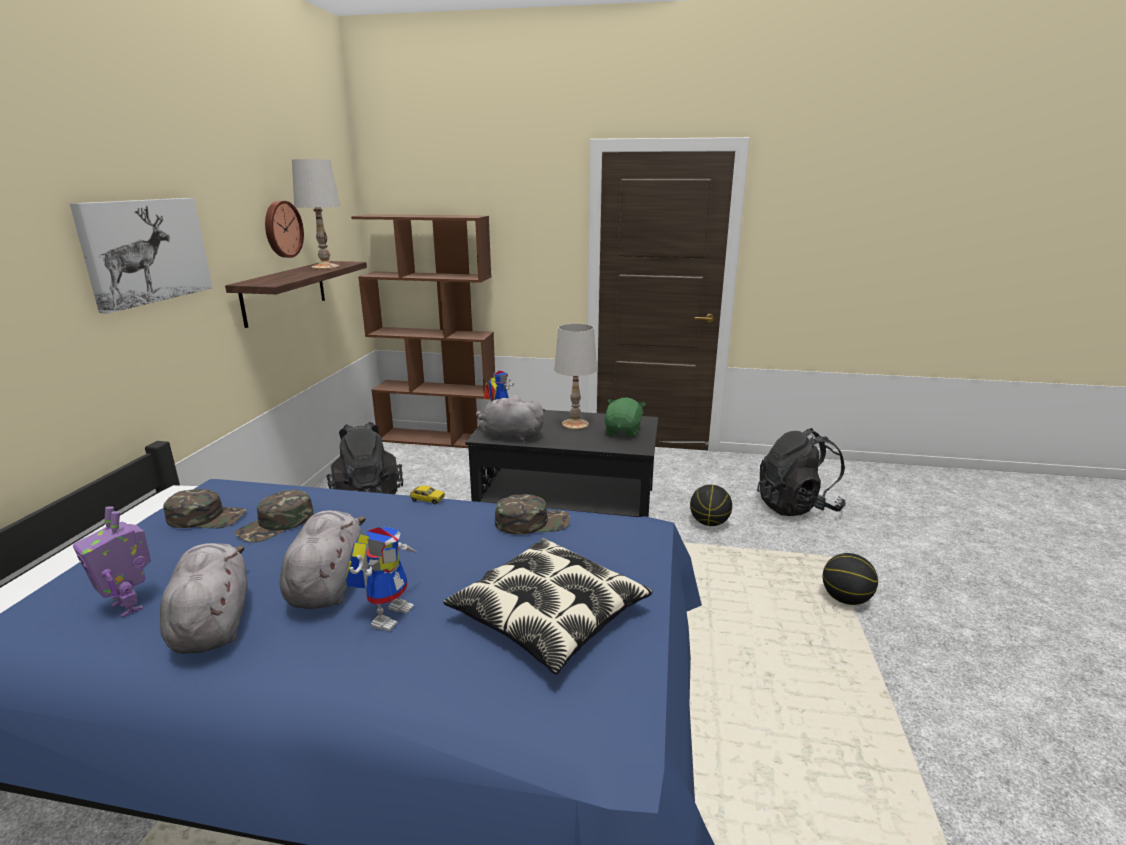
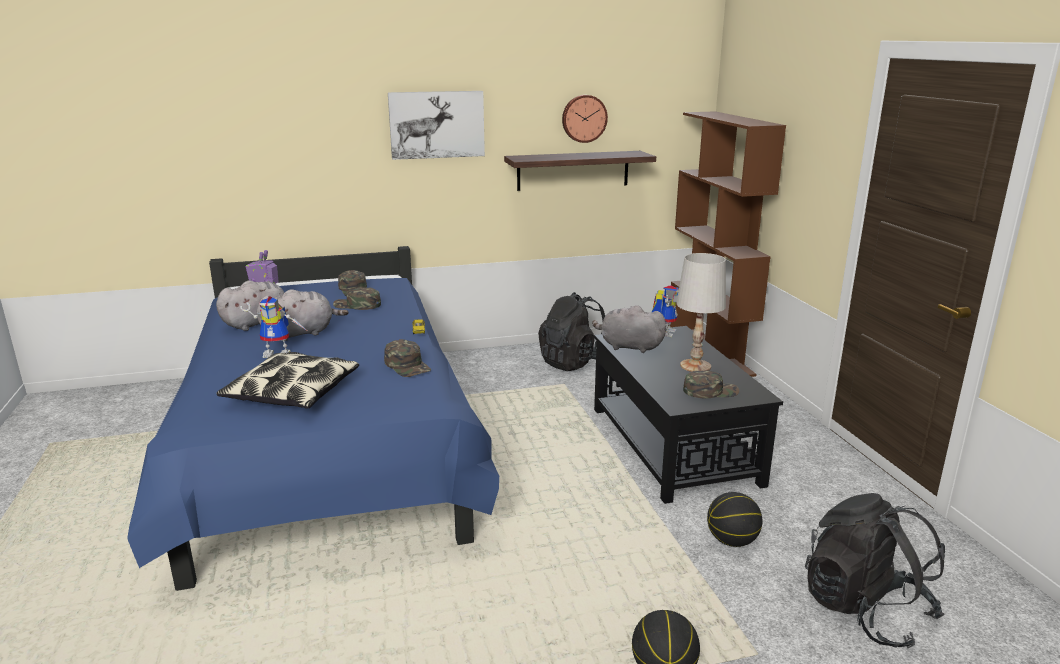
camera: 65 degrees right, 0 degrees up
(326, 267) = (608, 155): white table lamp -> none
(510, 436) = (628, 347): grey plush toy -> grey plush toy turned 60 degrees counterclockwise
(623, 431) = (710, 391): green plush toy -> green cap

